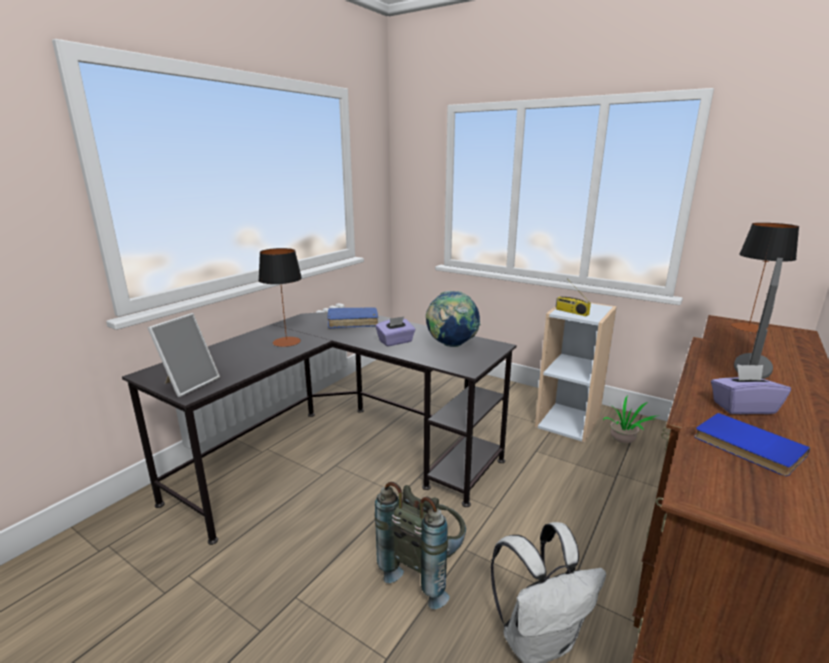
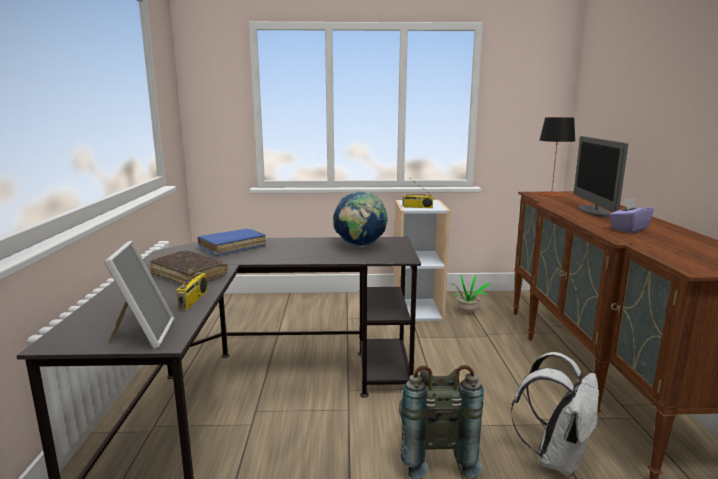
camera: 35 degrees left, 5 degrees down
(256, 364) = (193, 300): none -> radio
(286, 342) = (189, 275): table lamp -> brown book
(396, 342) = (306, 253): purple tissue box -> none
(747, 447) = (666, 244): blue book -> none

